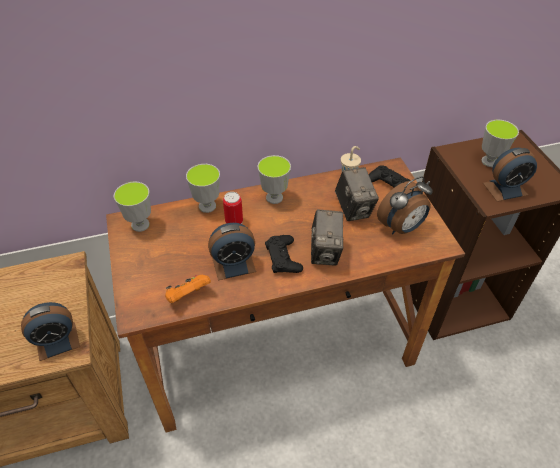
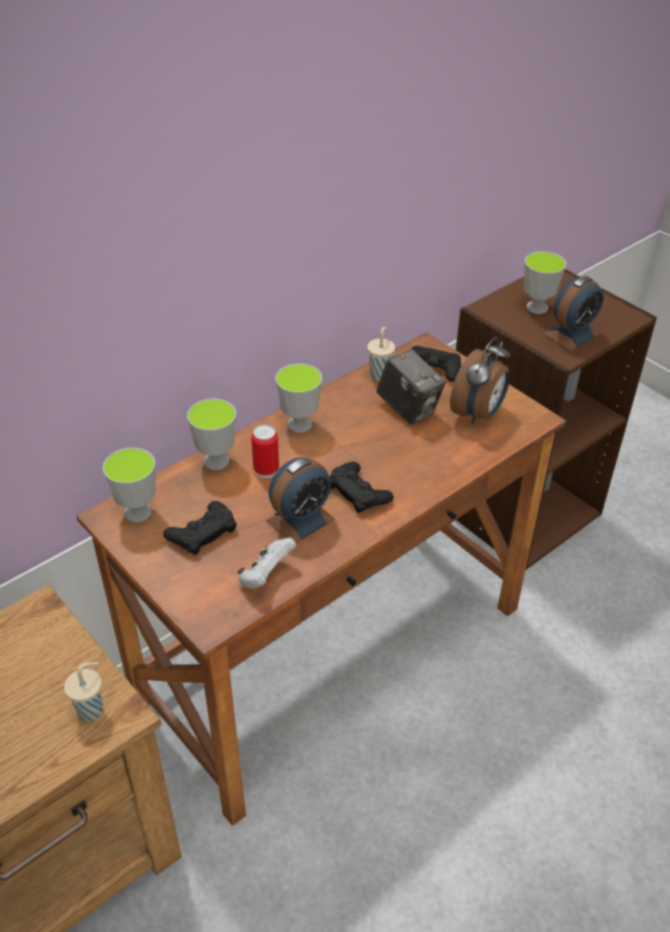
camera: 25 degrees left, 5 degrees down
(57, 341) = (92, 710): alarm clock -> beige cup
(169, 251) = (202, 532): none -> black game controller
(188, 296) = (266, 576): orange game controller -> white game controller
(325, 252) = (406, 469): camera -> none

